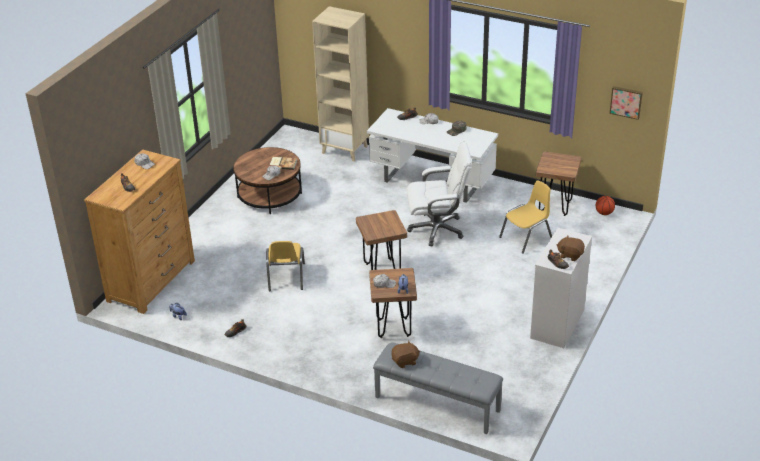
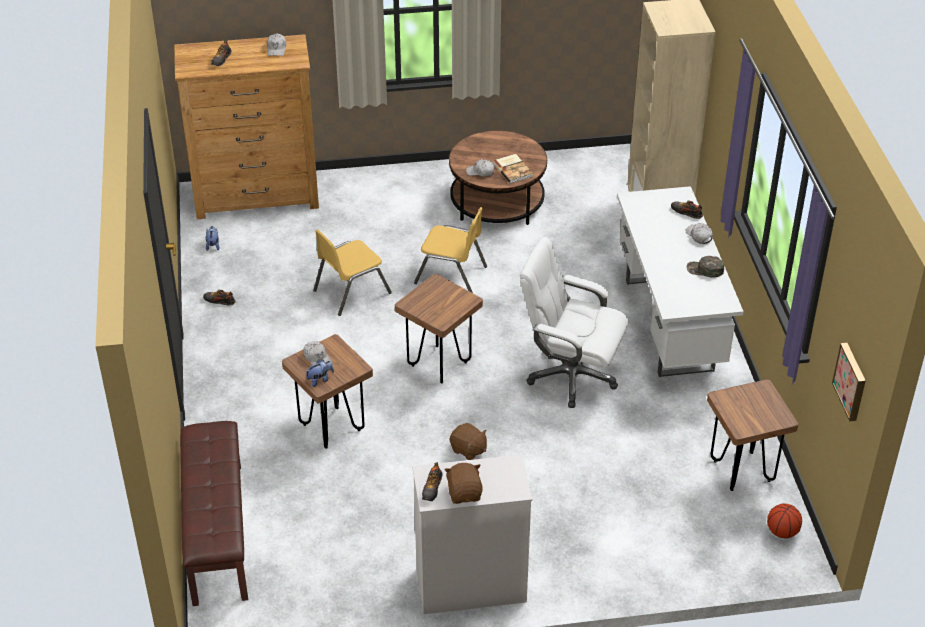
camera: 55 degrees right, 5 degrees up
(405, 361) = (202, 450): brown plush toy -> brown plush toy (468, 450)
(436, 404) = (216, 532): grey bench -> brown bench
(437, 229) = (570, 376): white office chair -> white office chair turned 150 degrees clockwise
(526, 237) = (637, 471): yellow chair -> yellow chair (451, 275)

